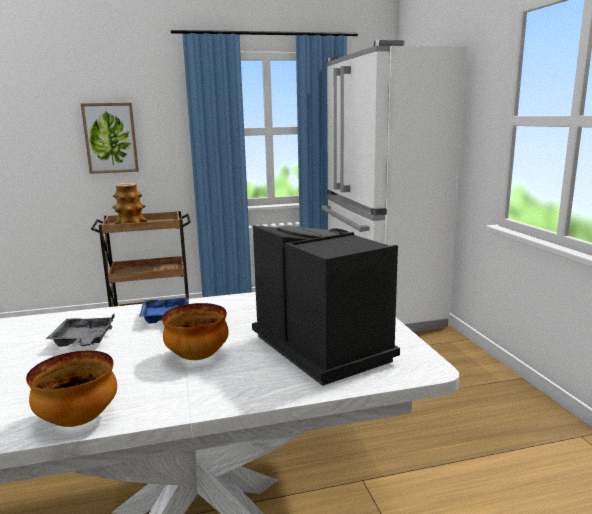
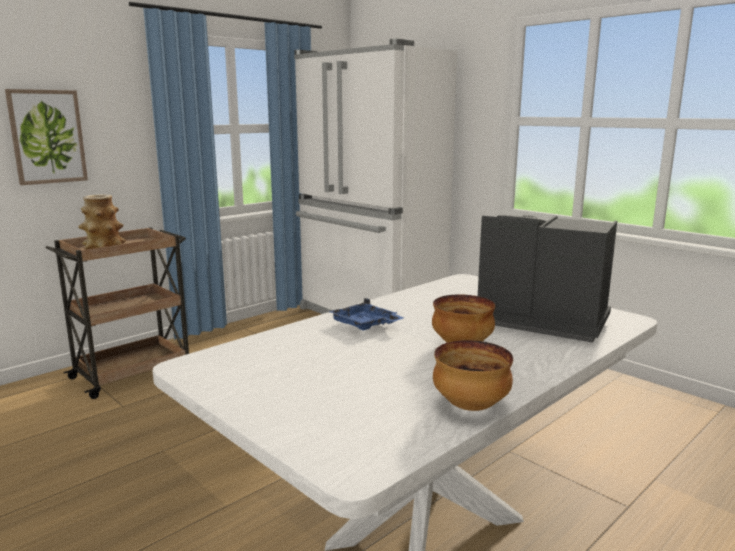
camera: 30 degrees left, 0 degrees up
(83, 341) = (328, 356): grey tray -> none

